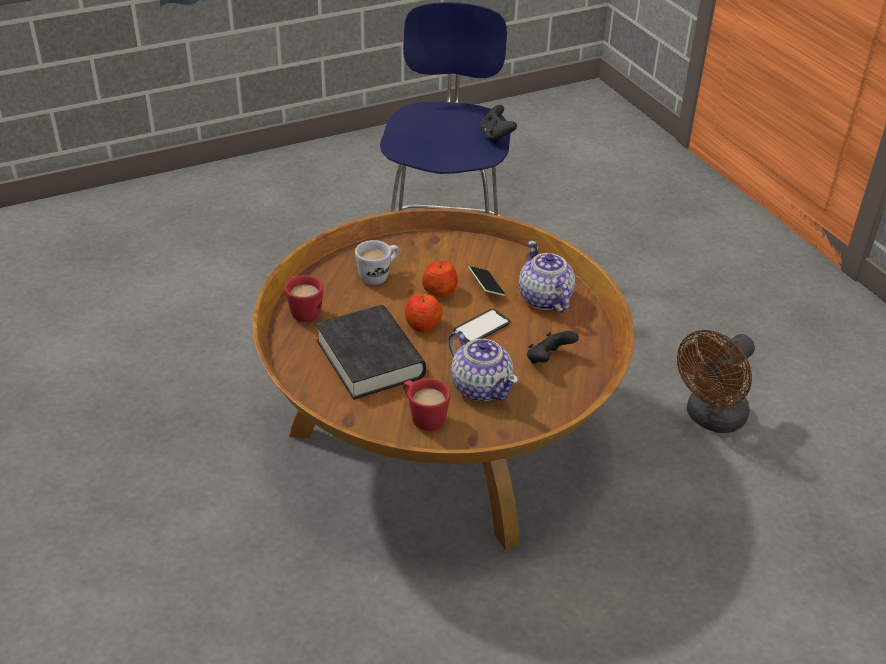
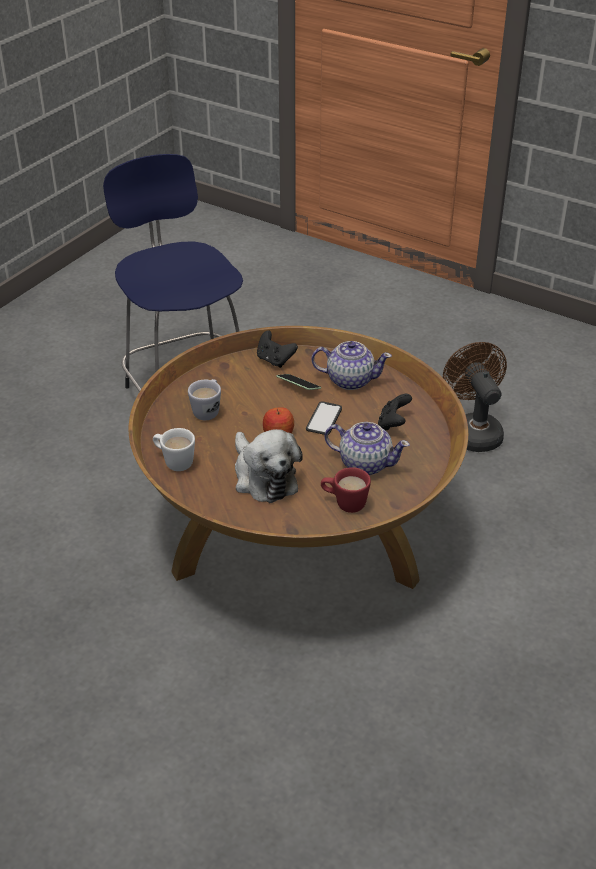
camera: 30 degrees left, 0 degrees up
(303, 310) = (174, 461): red mug -> white mug
(370, 358) = (263, 477): black book -> plush toy
(440, 291) = (267, 404): apple -> none
(496, 136) = (219, 263): black game controller -> black game controller (275, 360)
(544, 299) = (349, 380): teapot -> teapot turned 150 degrees clockwise
(710, 418) = (473, 431): brown fan -> brown fan turned 150 degrees clockwise

